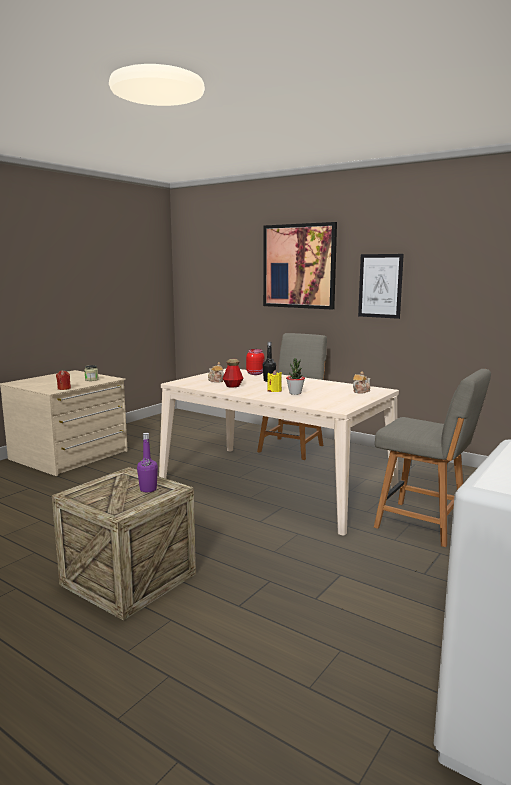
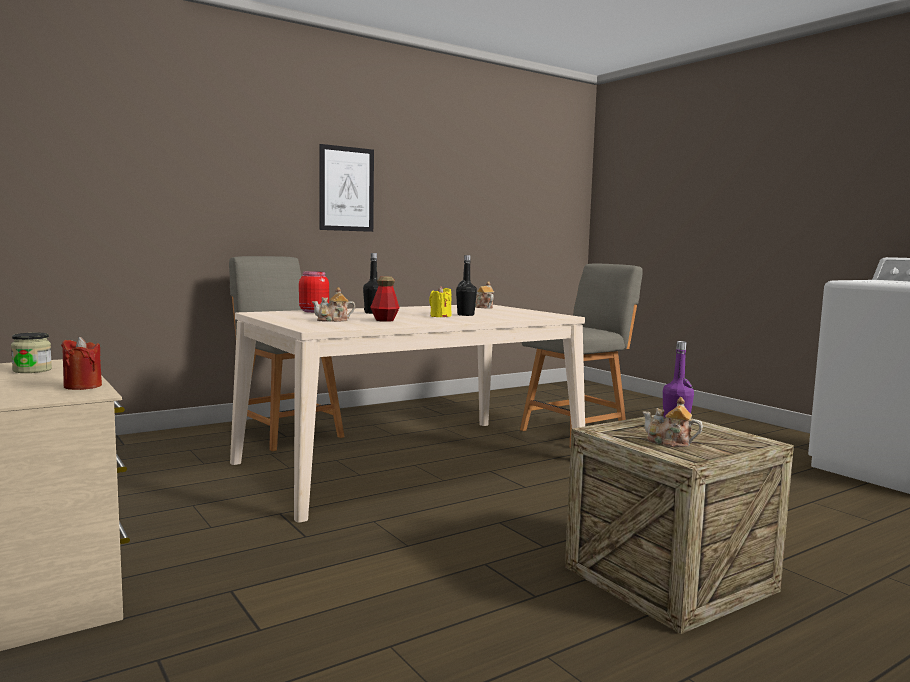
camera: 70 degrees left, 5 degrees down
(105, 489) = (669, 442): none -> teapot
(295, 393) = (465, 315): potted plant -> black bottle
(299, 266) = (218, 151): picture -> none

